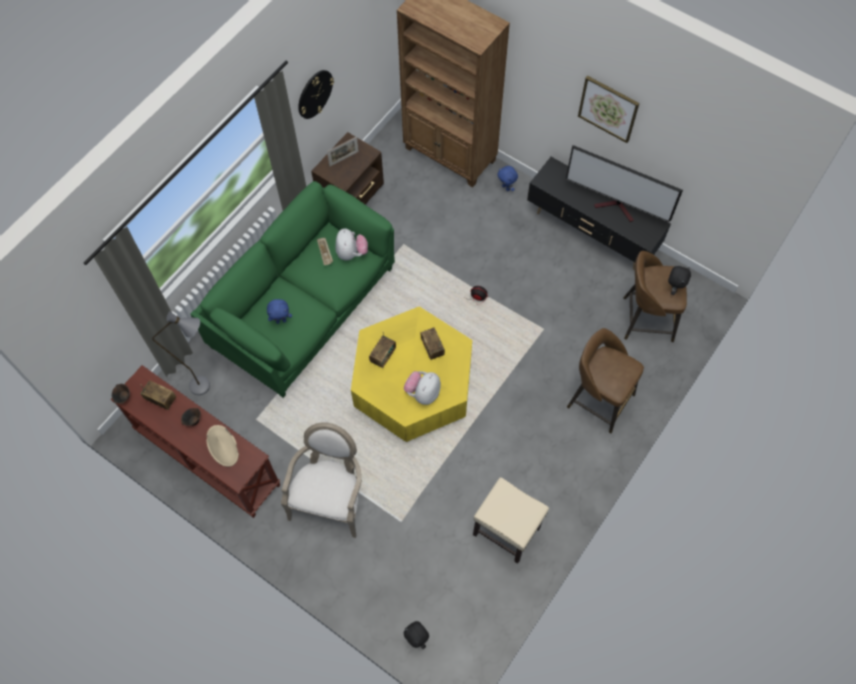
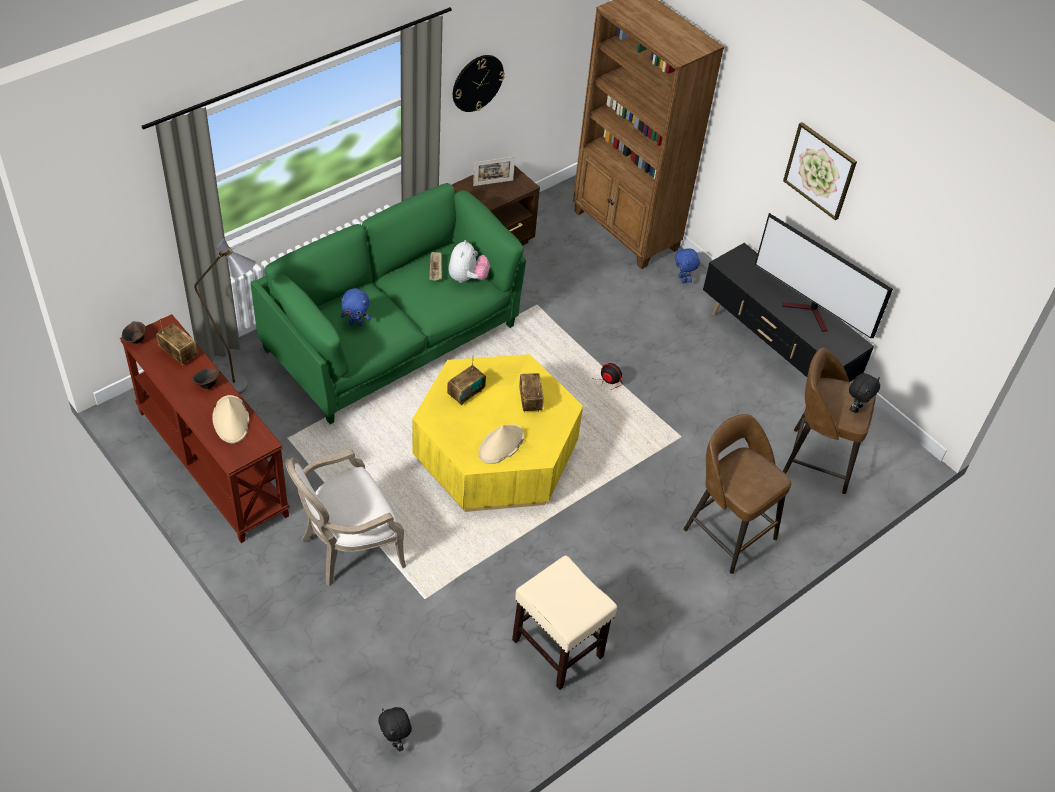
camera: 10 degrees right, 15 degrees down
(331, 498) = (346, 548): armchair -> armchair turned 150 degrees counterclockwise
(423, 393) = (501, 445): plush toy -> beige hat

